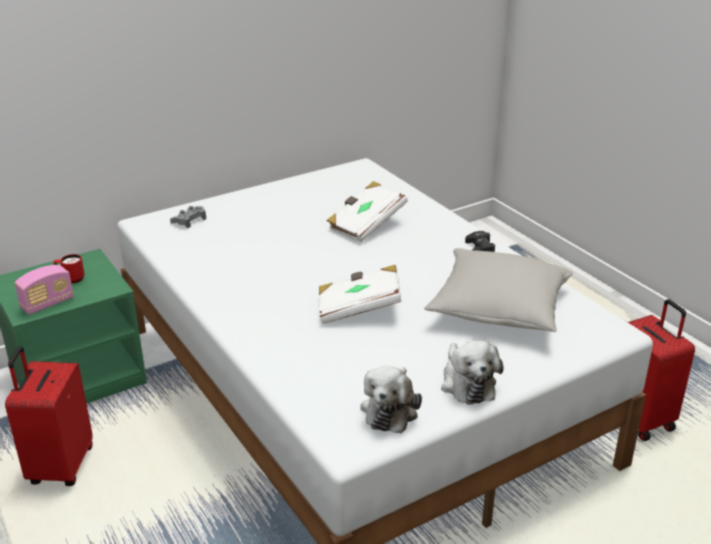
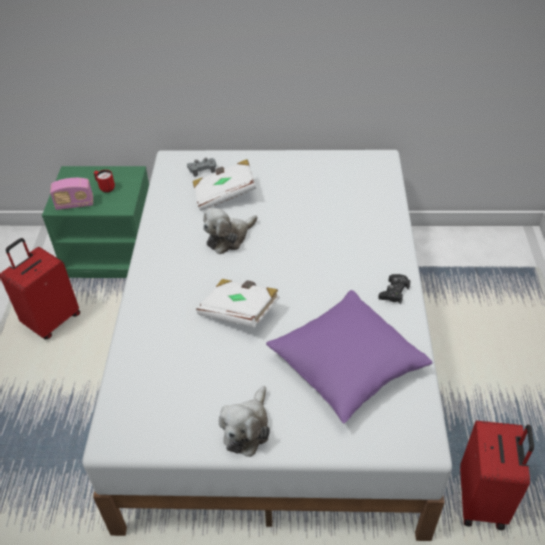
camera: 35 degrees right, 15 degrees up
(366, 225) = (325, 226): white book -> white book (224, 195)
(390, 409) = (170, 422): plush toy -> plush toy (229, 238)
(499, 308) = (346, 365): grey pillow -> purple pillow

